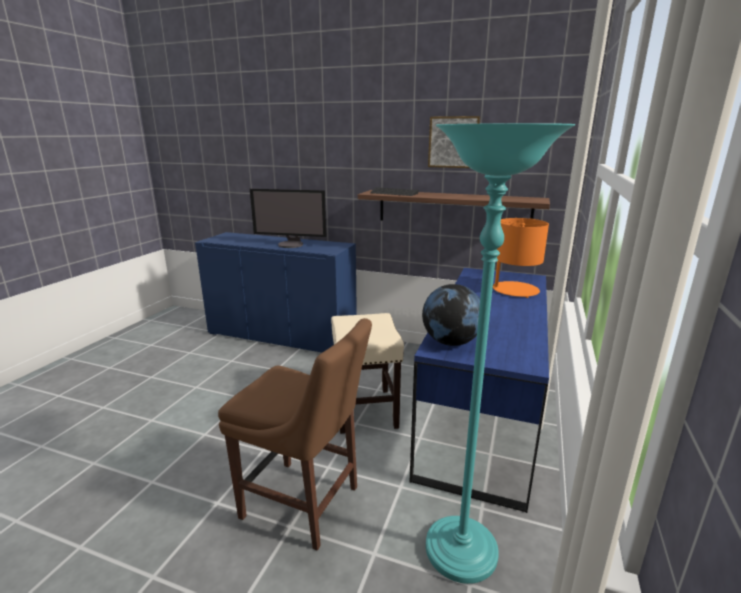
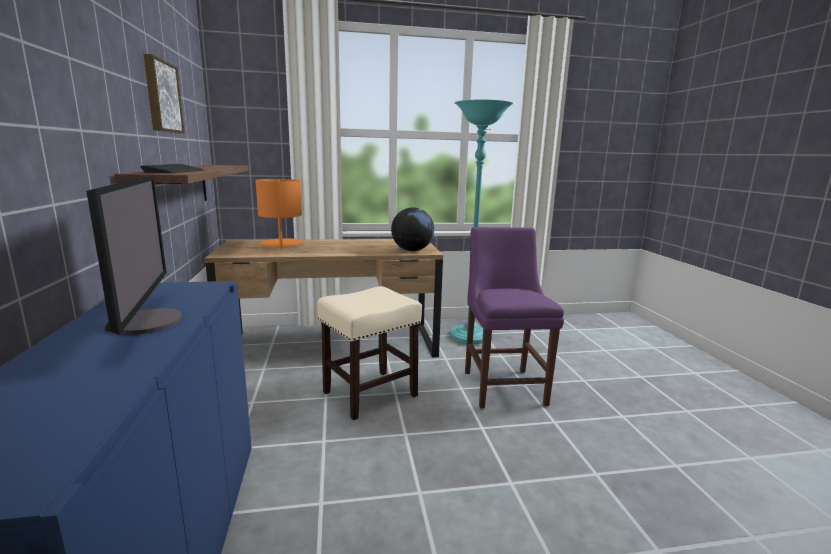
camera: 120 degrees left, 5 degrees down
(305, 504) = (503, 385): brown chair -> purple chair
(482, 413) = (332, 345): blue desk -> brown desk

